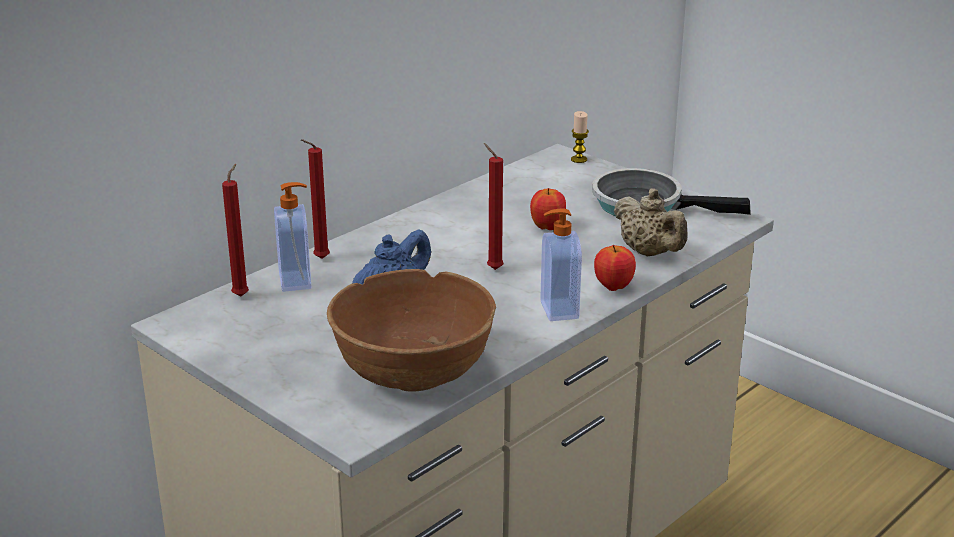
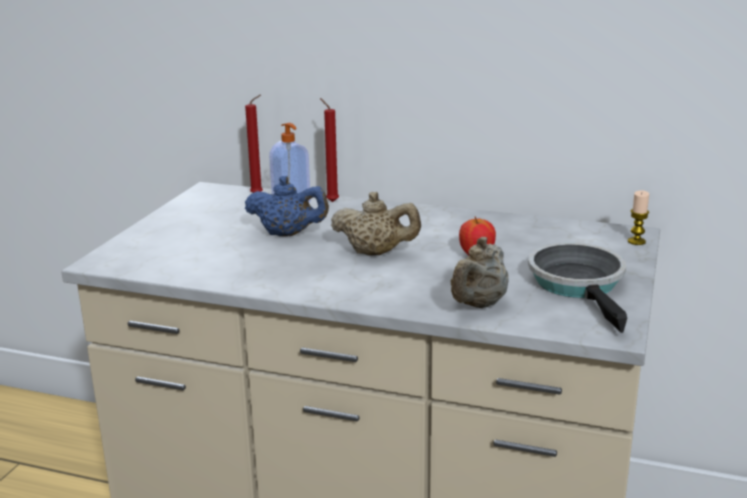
camera: 65 degrees right, 5 degrees down
(413, 372) = (189, 261): brown bowl -> none
(492, 268) = (376, 253): red candle -> beige teapot
(557, 310) = (327, 288): soap dispenser -> none
(613, 287) = (392, 302): apple -> none

